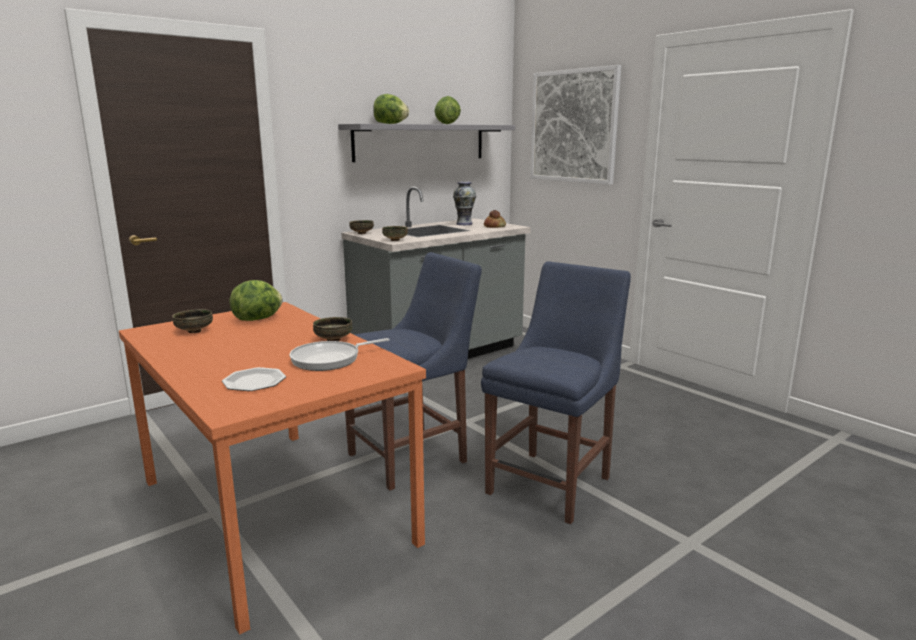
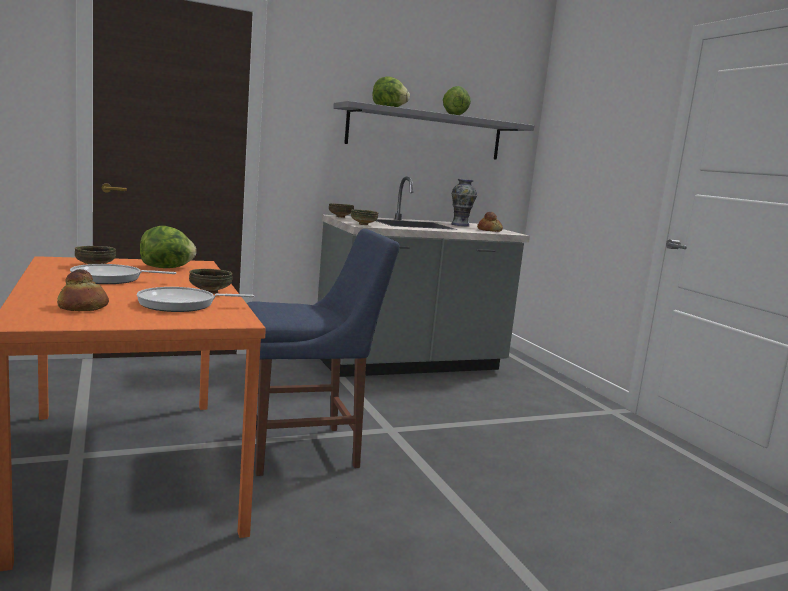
camera: 15 degrees right, 5 degrees down
(230, 343) = (111, 279): none -> frying pan
(255, 382) = (84, 307): plate -> bread
(552, 482) = (440, 510): blue chair -> none
(573, 126) = (598, 130): picture -> none

